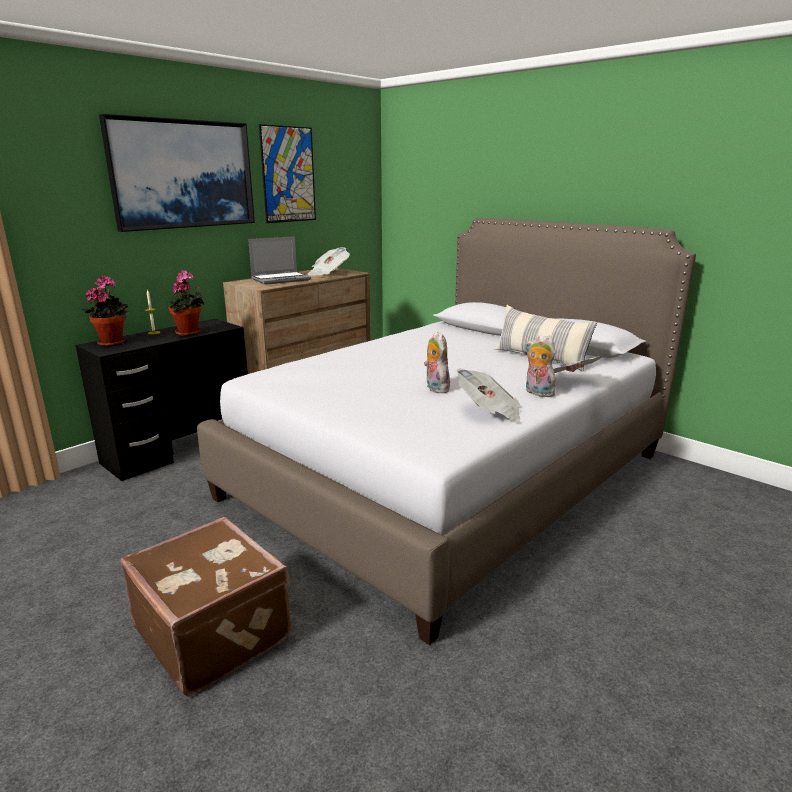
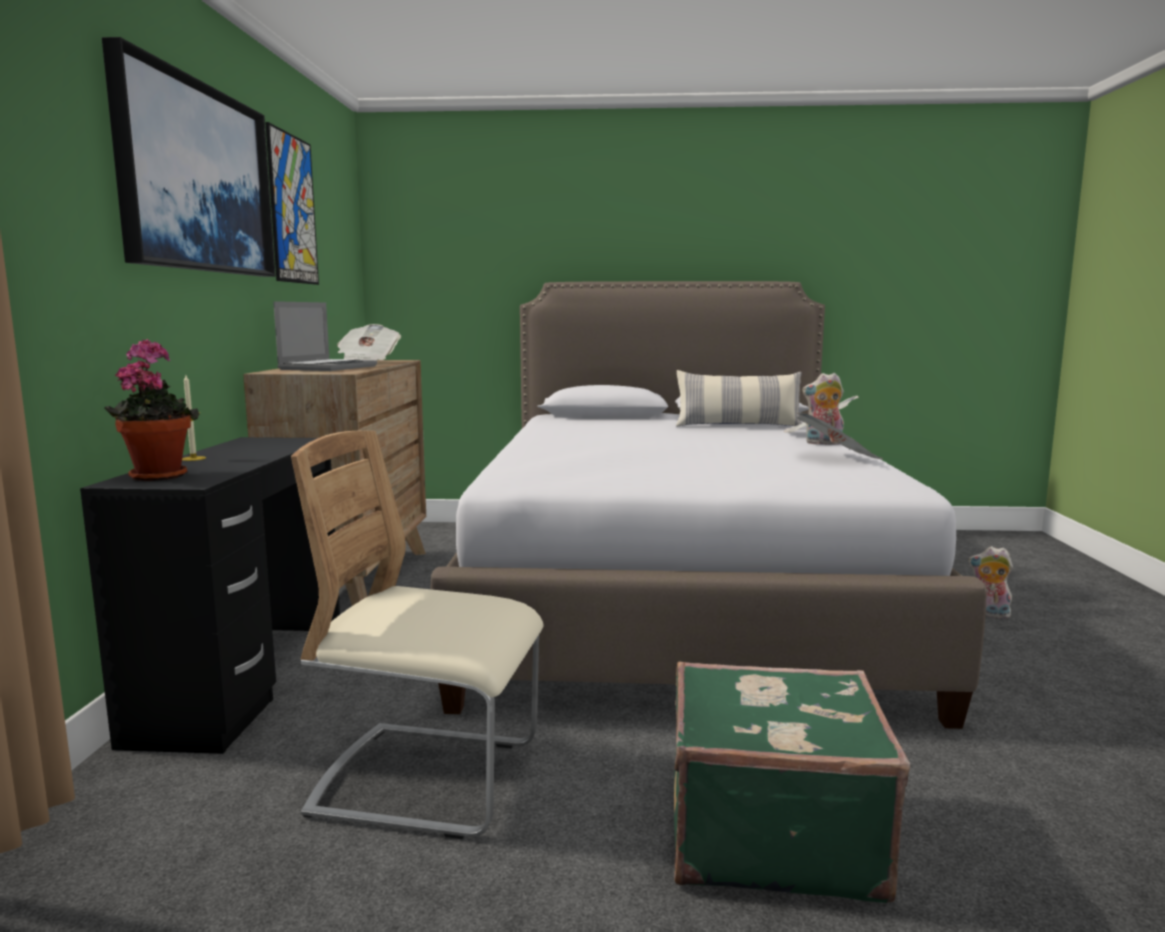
camera: 40 degrees left, 10 degrees down
(154, 528) = (428, 779): none -> beige chair
(190, 333) = (267, 451): potted plant -> none
(214, 632) = (769, 833): brown suitcase -> green suitcase
(435, 388) = (732, 455): plush toy -> plush toy (988, 614)

